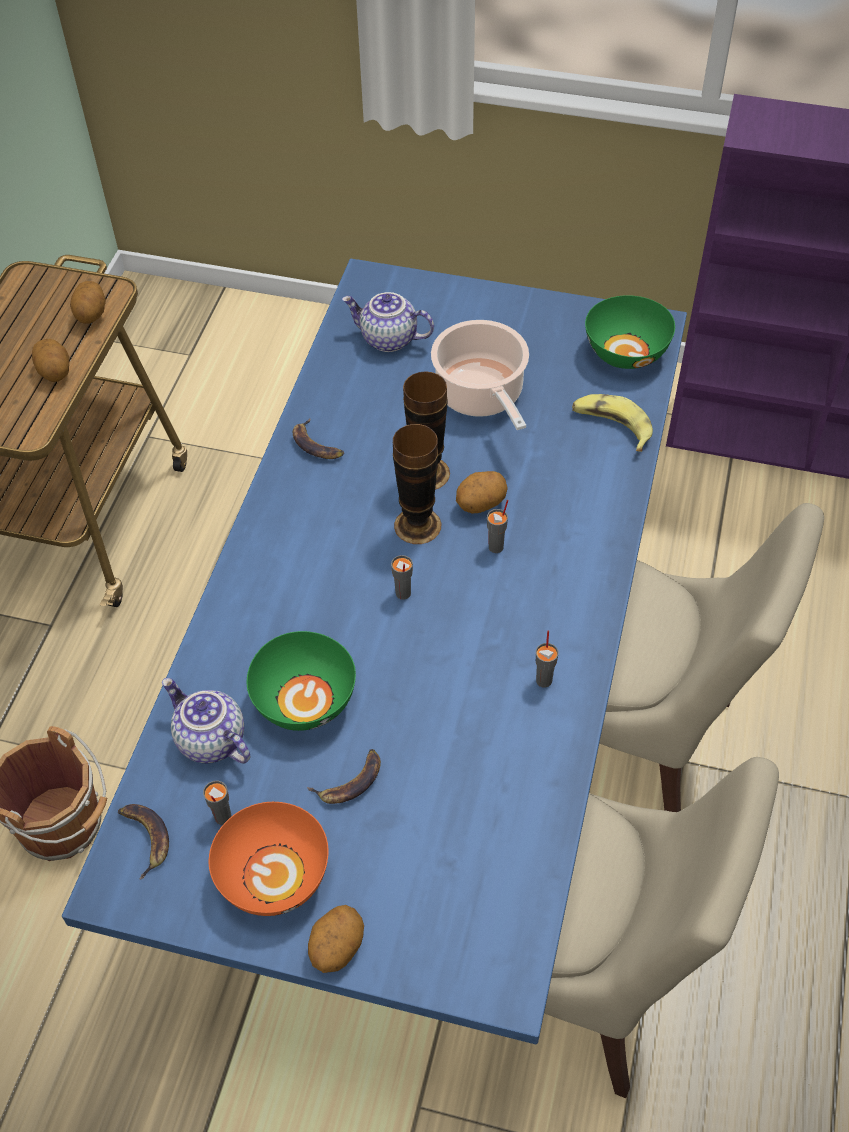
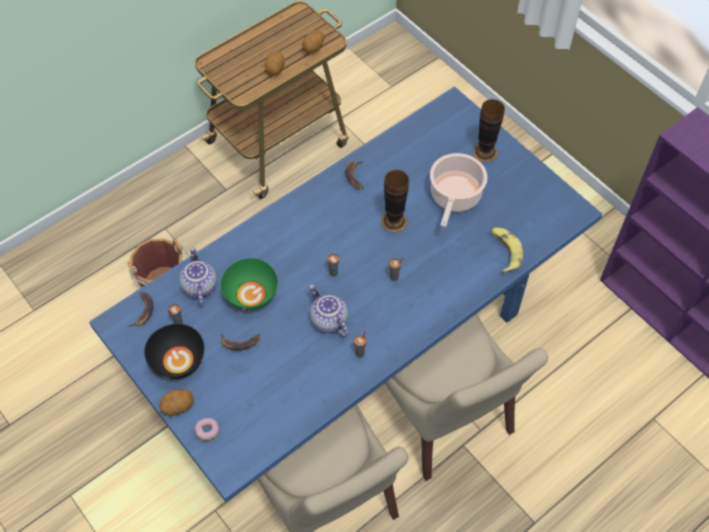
camera: 35 degrees right, 5 degrees up
(273, 877) = (177, 361): orange bowl -> black bowl
(388, 339) = (435, 141): teapot -> teapot (328, 321)
(417, 525) = (367, 244): vase -> vase (485, 152)
(418, 952) = (207, 431): none -> donut
(481, 504) = (405, 252): potato -> none
(626, 351) = (549, 216): green bowl -> none

